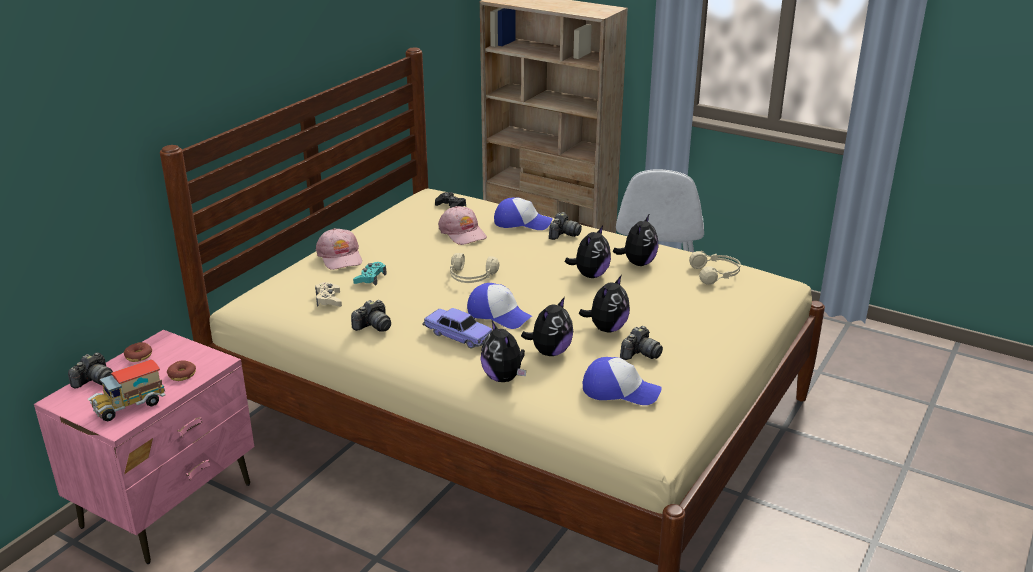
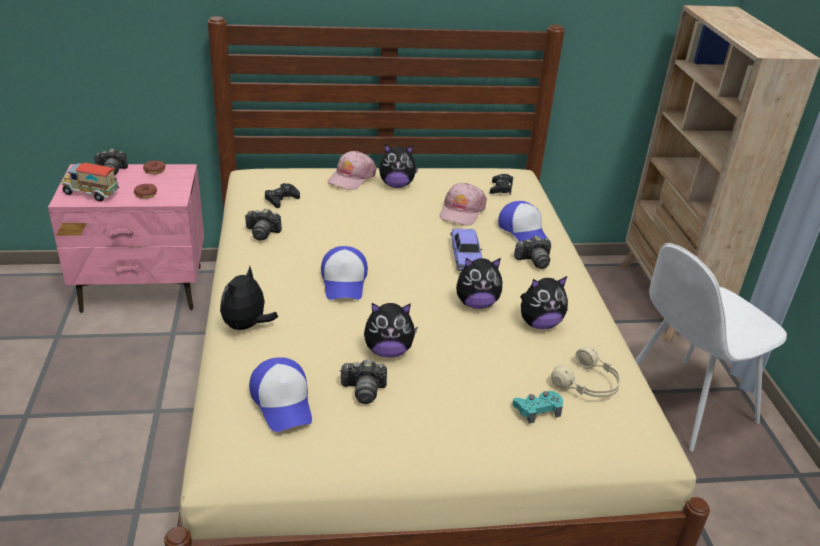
camera: 50 degrees right, 5 degrees up
(328, 299) = (281, 199): beige game controller -> black game controller
(370, 278) = (333, 202): turquoise game controller -> turquoise game controller (537, 410)
(458, 335) = (287, 276): toy car -> toy car (466, 257)
(471, 277) = (390, 244): beige headphones -> none
(550, 352) = (310, 334): plush toy -> plush toy (396, 185)

